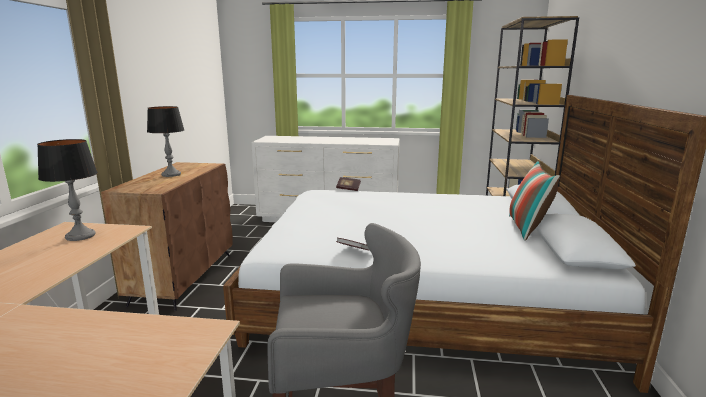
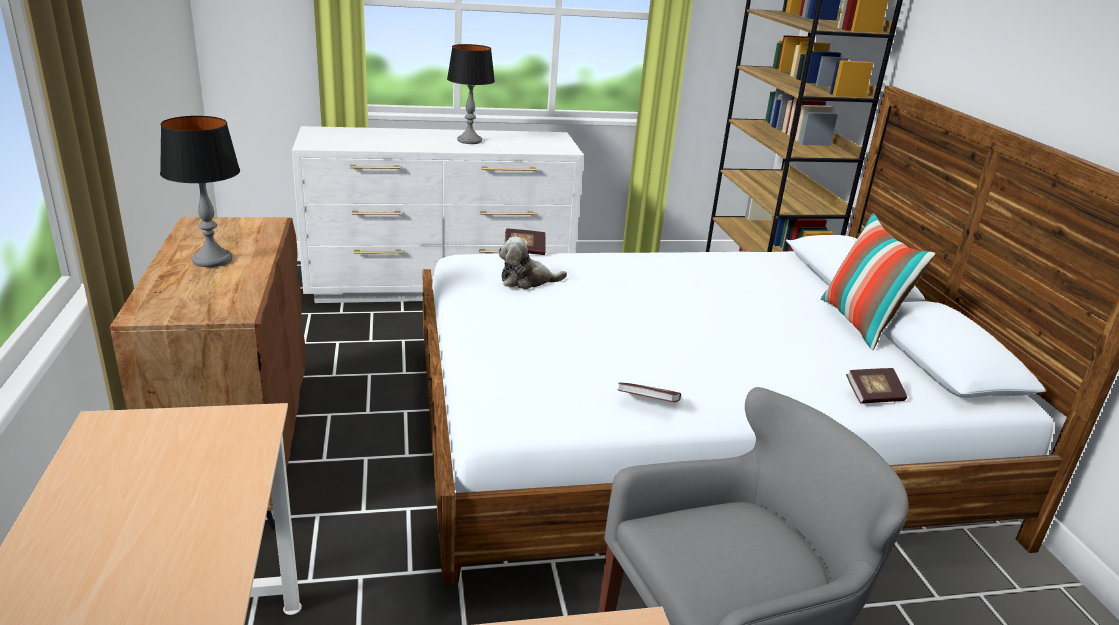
camera: 20 degrees left, 10 degrees up
(80, 236) = (165, 450): table lamp -> table lamp (469, 140)
(336, 199) = (527, 281): none -> plush toy
(505, 261) = (873, 396): none -> book

